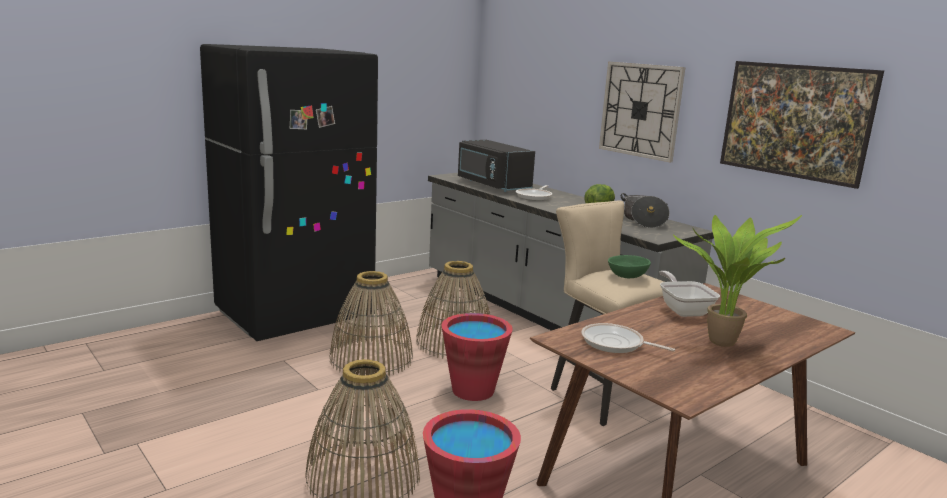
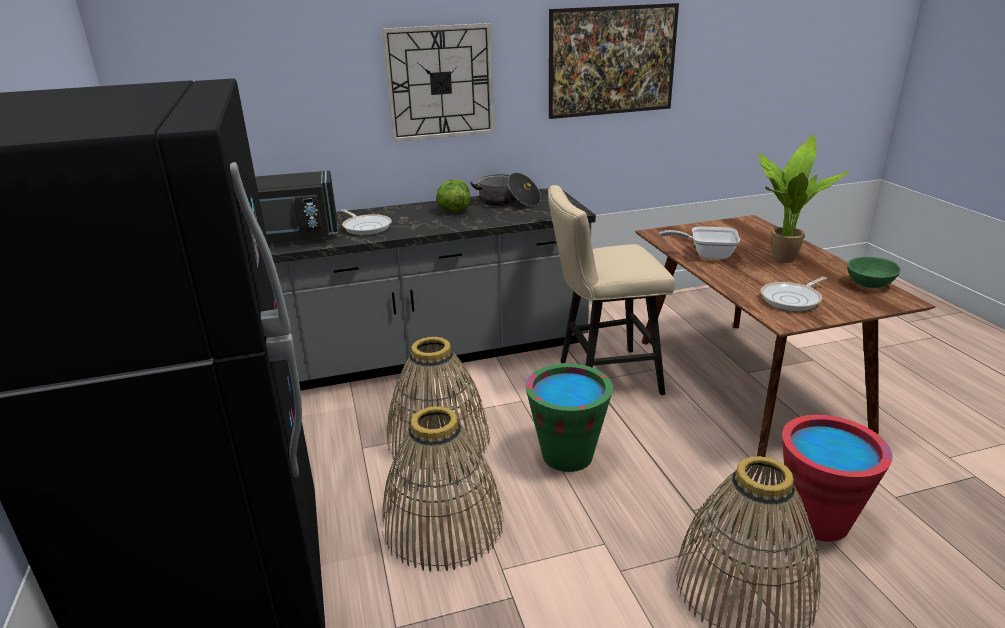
camera: 65 degrees left, 10 degrees up
(473, 390) = (567, 455): red bucket -> green bucket
(628, 276) = (622, 253): green bowl -> green bowl (869, 283)

